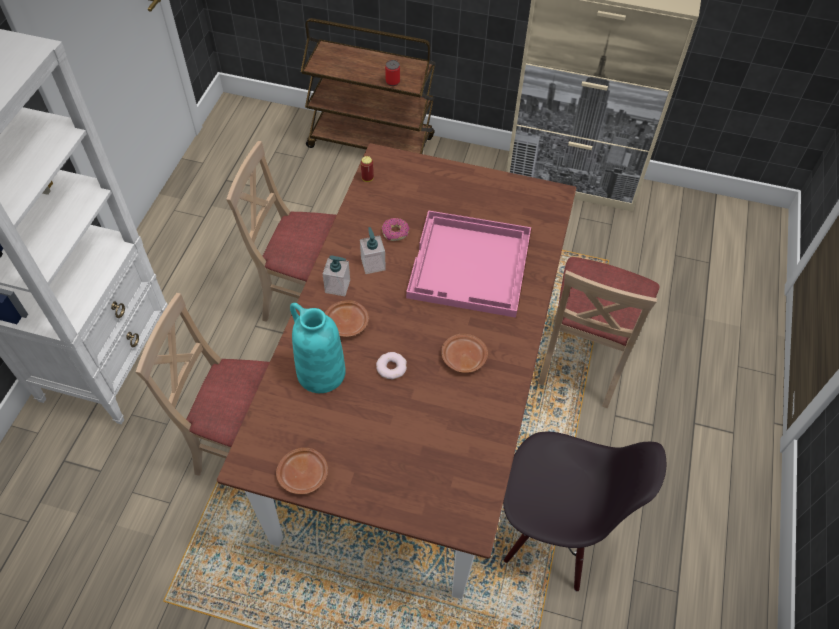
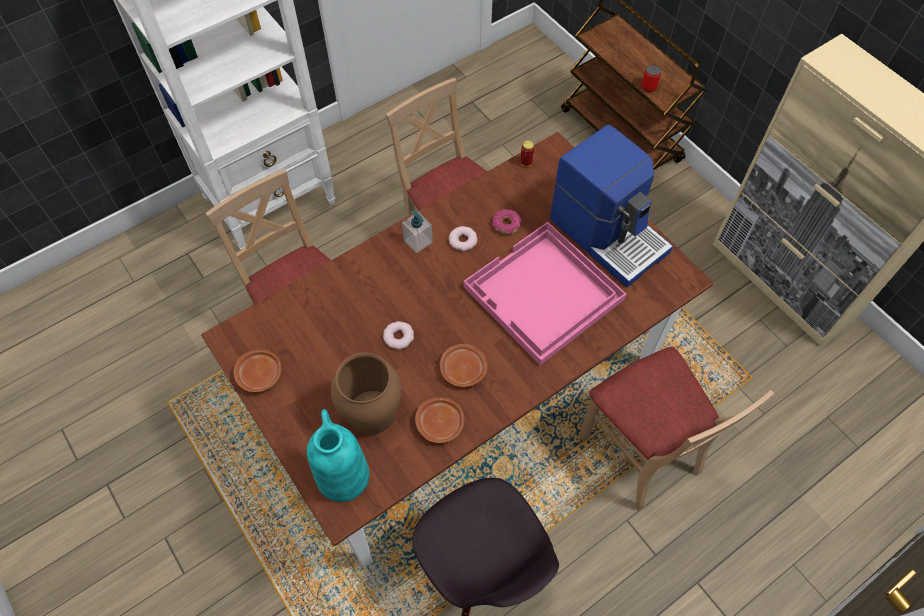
camera: 40 degrees right, 5 degrees up
(320, 372) = (342, 303): turquoise vase -> turquoise vase (342, 475)
(347, 323) = (398, 277): brown plate -> brown plate (440, 423)
(373, 264) = (463, 240): soap dispenser -> donut
(425, 437) = (372, 412): none -> brown vase
(476, 195) = (609, 234): none -> coffee machine
(583, 361) = (641, 452): beige chair -> beige chair turned 90 degrees counterclockwise

